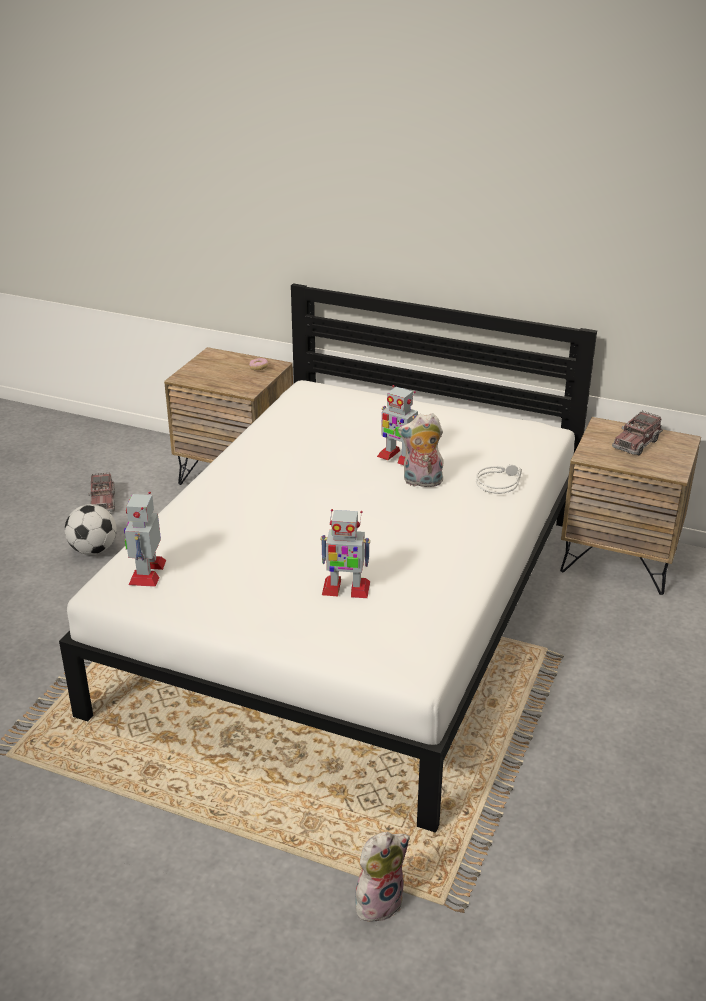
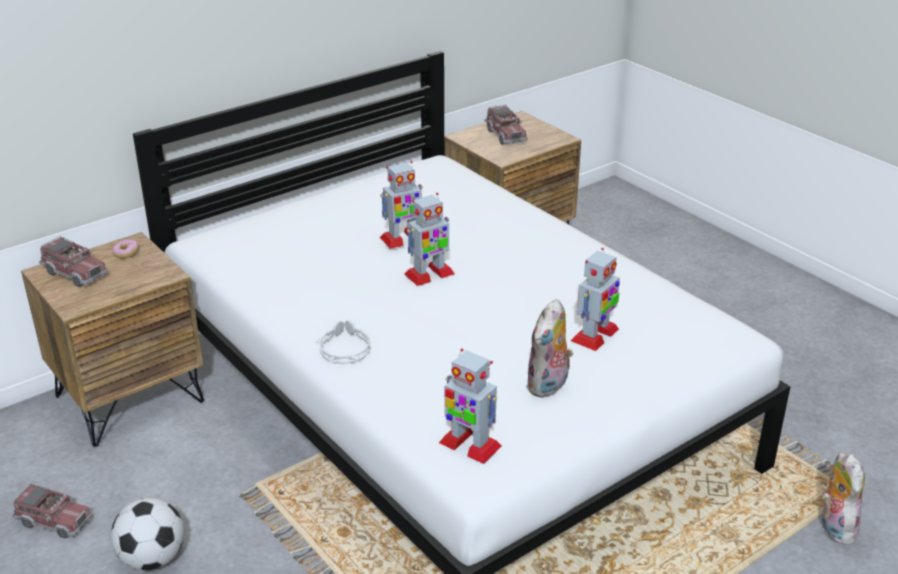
camera: 60 degrees left, 0 degrees up
(219, 362) = (75, 273): none -> toy truck
(357, 485) = (429, 274): none -> toy robot
(421, 482) = (459, 242): plush toy -> plush toy (549, 386)
(499, 482) = (497, 209): grey headphones -> grey headphones (343, 348)

